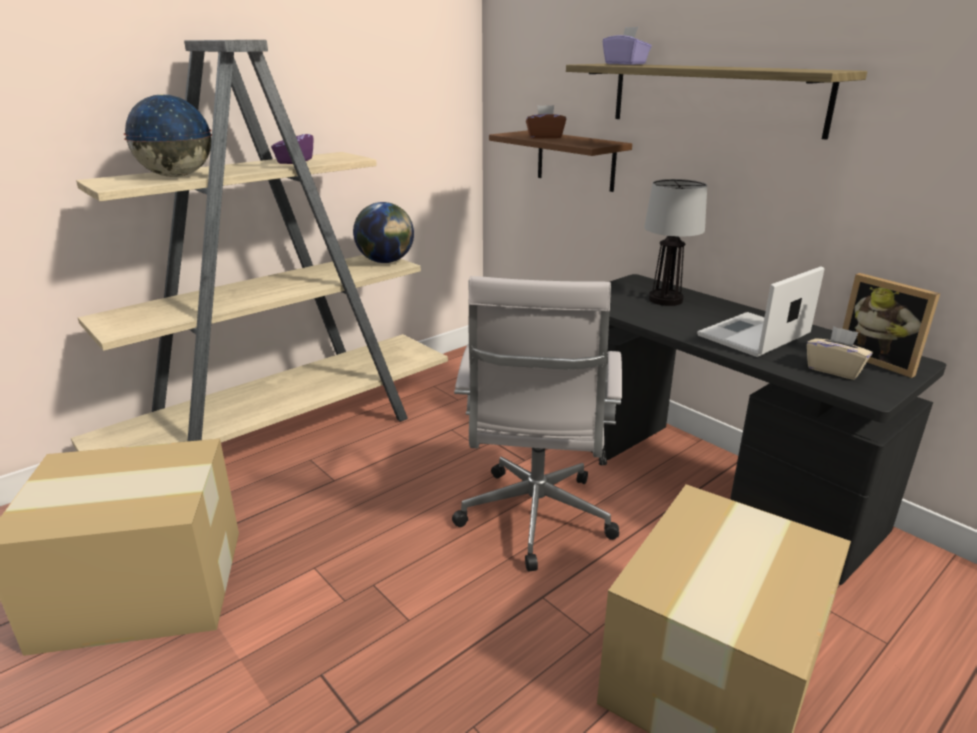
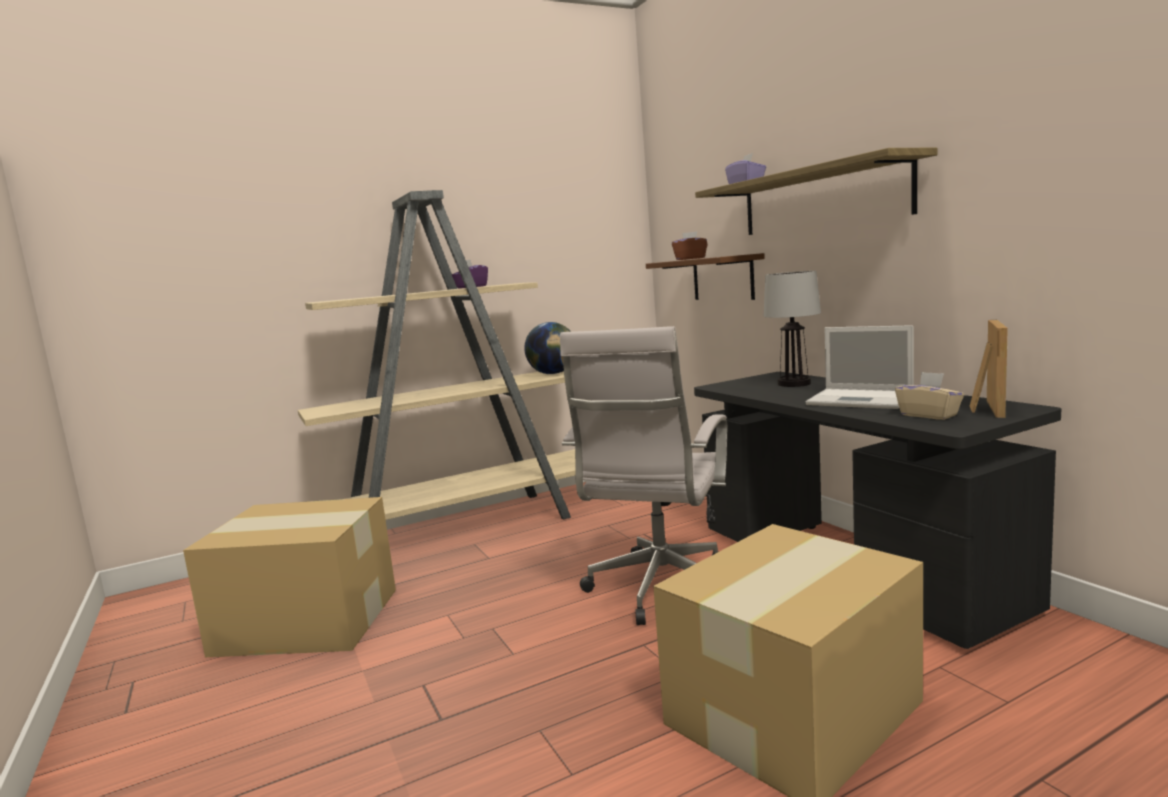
camera: 15 degrees right, 15 degrees down
(176, 176) = (375, 296): globe -> none
(752, 336) = (862, 400): laptop -> laptop turned 120 degrees counterclockwise
(879, 361) = (984, 408): picture frame -> picture frame turned 135 degrees counterclockwise

